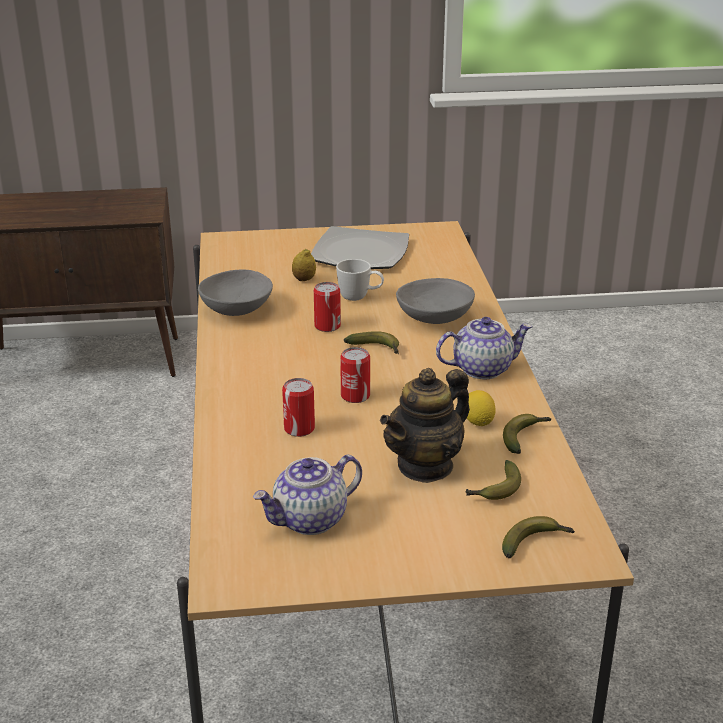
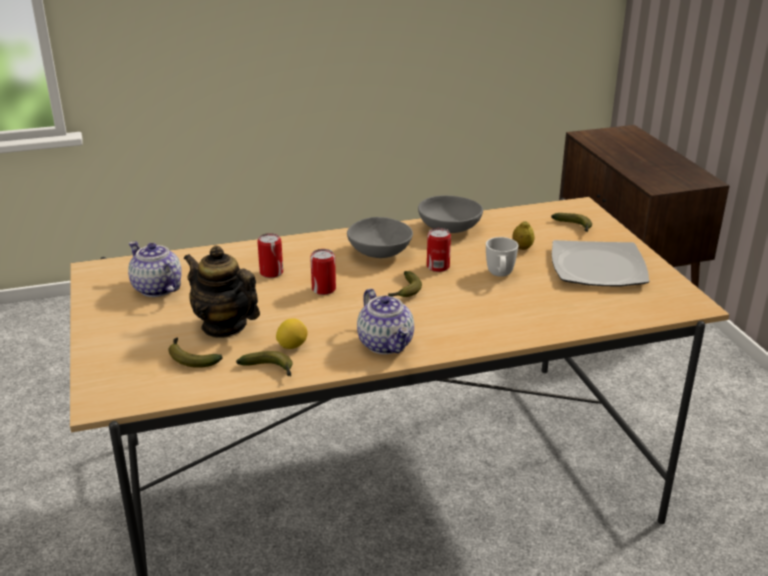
camera: 80 degrees right, 0 degrees up
(435, 319) = (476, 315): grey bowl -> grey bowl (379, 253)
(535, 543) = (119, 378): banana -> banana (574, 227)

